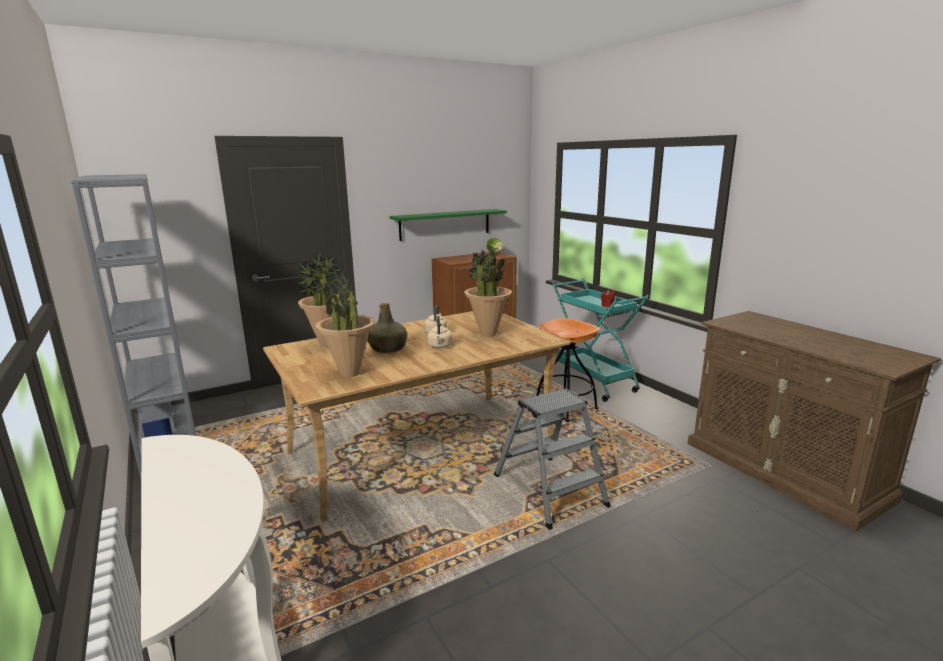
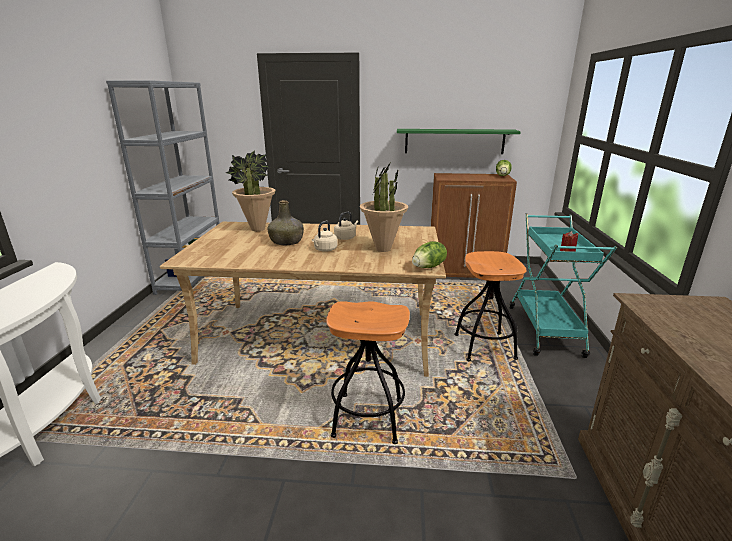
camera: 35 degrees right, 5 degrees up
(350, 374) = (225, 254): potted plant -> none
(549, 338) = (429, 267): none -> lettuce
(549, 490) = (367, 417): grey step ladder -> orange stool

